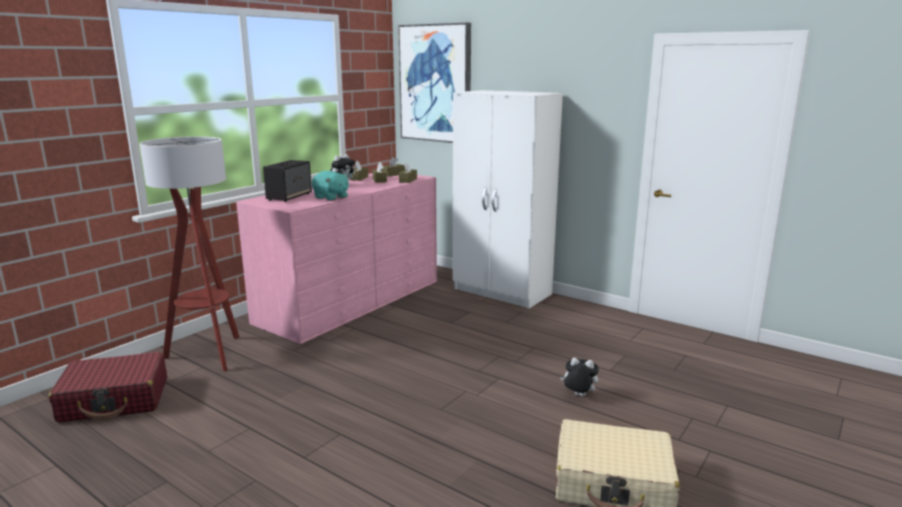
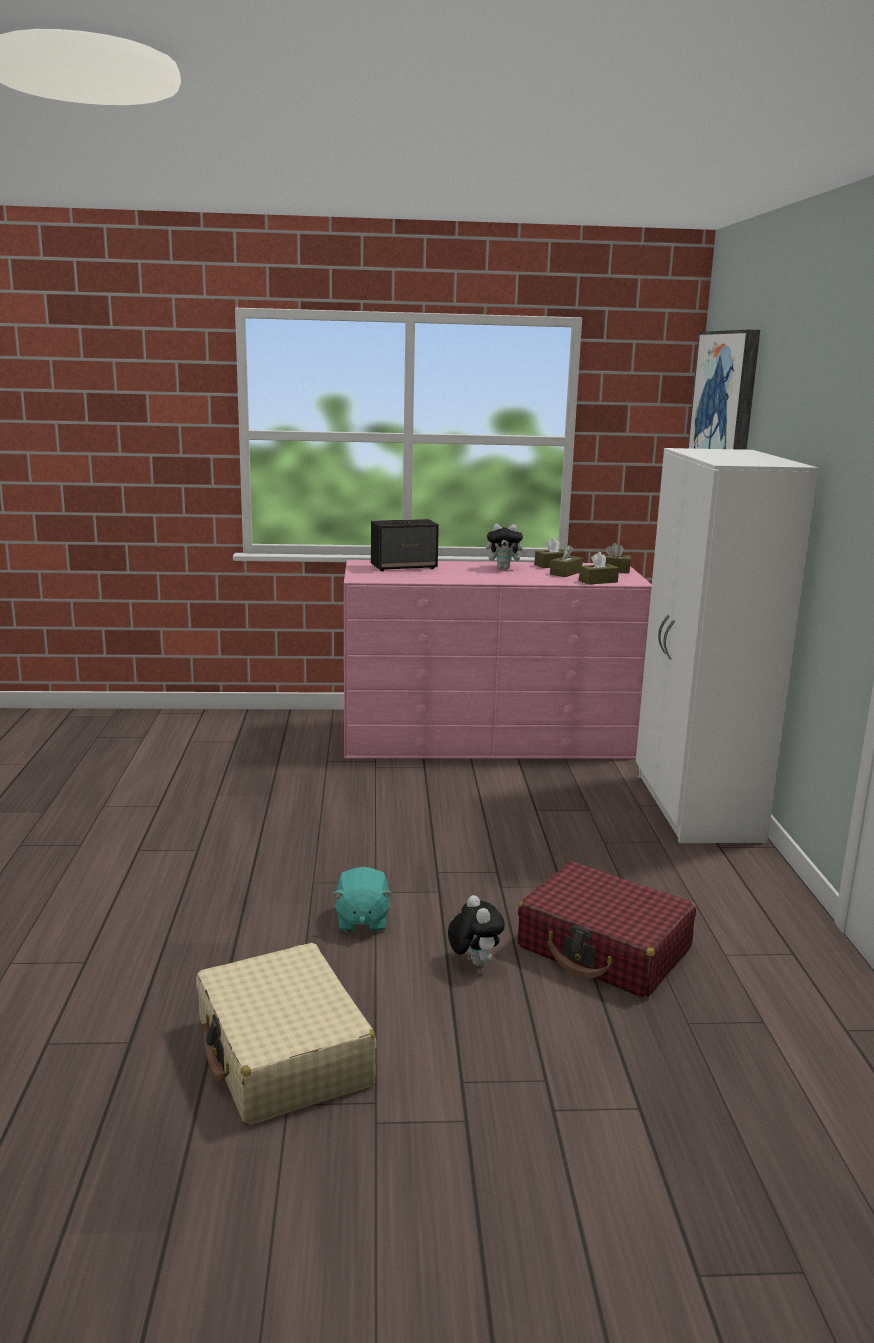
camera: 50 degrees right, 0 degrees up
(115, 400) = (137, 737): red suitcase -> red suitcase (604, 948)
(209, 354) = (261, 733): floor lamp -> none
(331, 197) = (436, 578): turquoise plush toy -> turquoise plush toy (361, 920)

